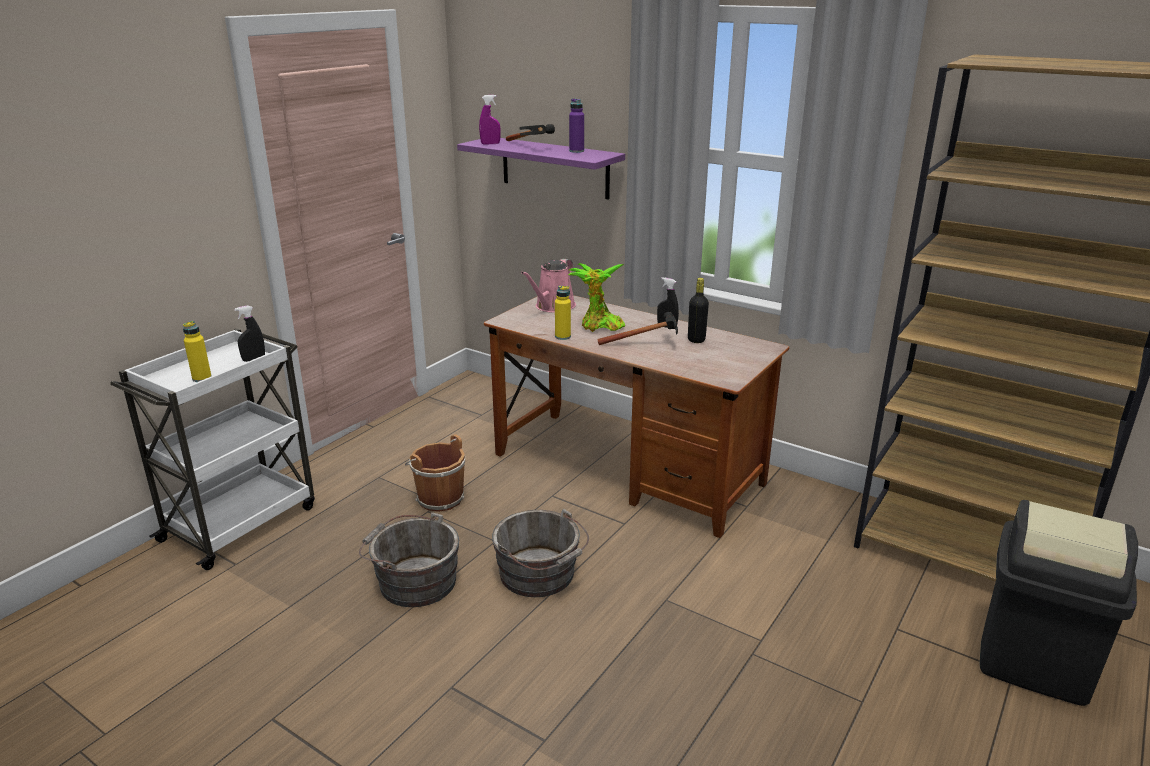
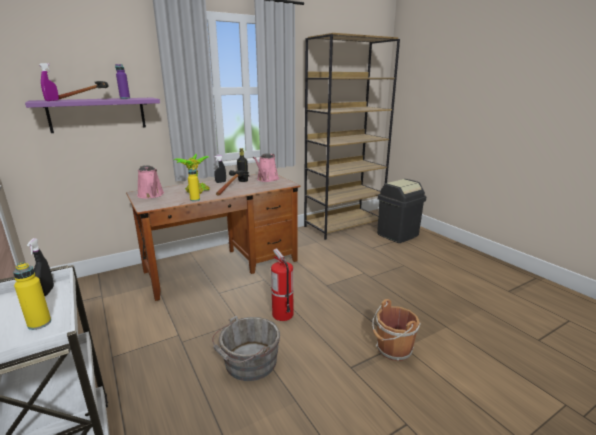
camera: 65 degrees left, 5 degrees down
(438, 498) = (172, 334): brown bucket -> brown bucket (392, 350)
(540, 575) = (282, 314): grey bucket -> fire extinguisher
(731, 355) = (267, 179): none -> pink watering can

